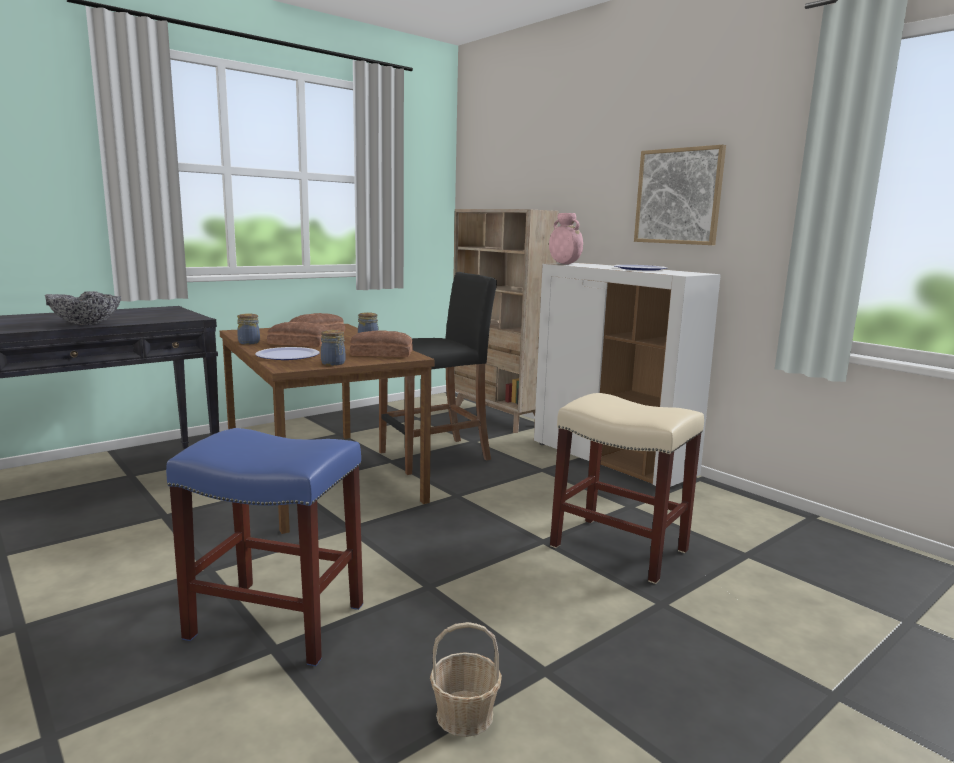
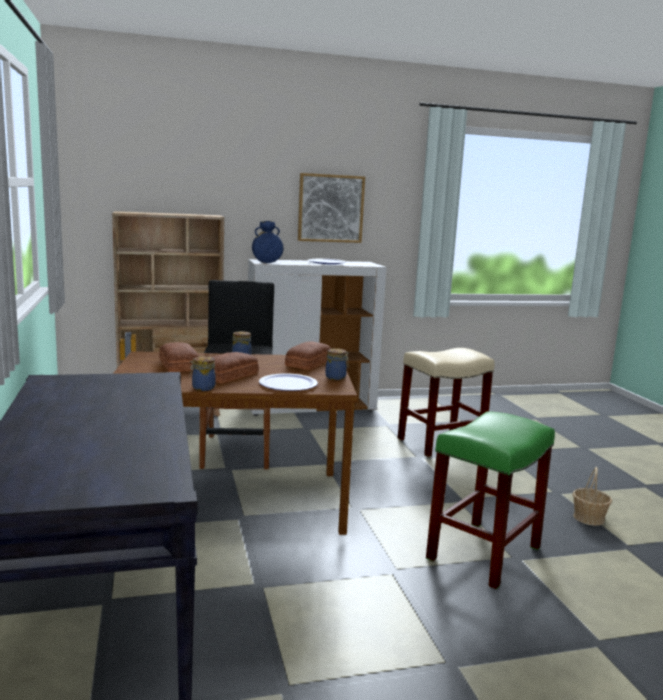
camera: 65 degrees left, 0 degrees up
(87, 324) = (155, 413): bowl -> none
(279, 621) = (484, 552): blue stool -> green stool
(565, 264) = (267, 263): pink vase -> blue vase

